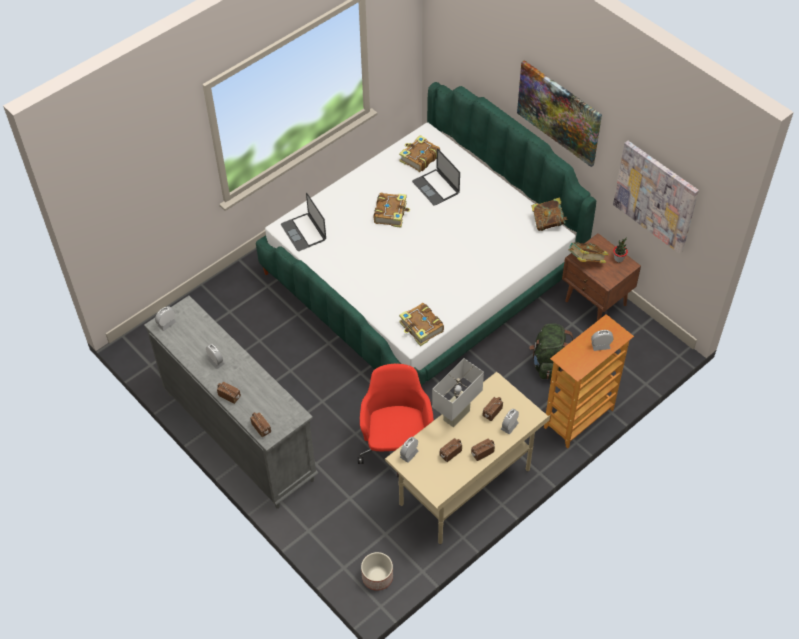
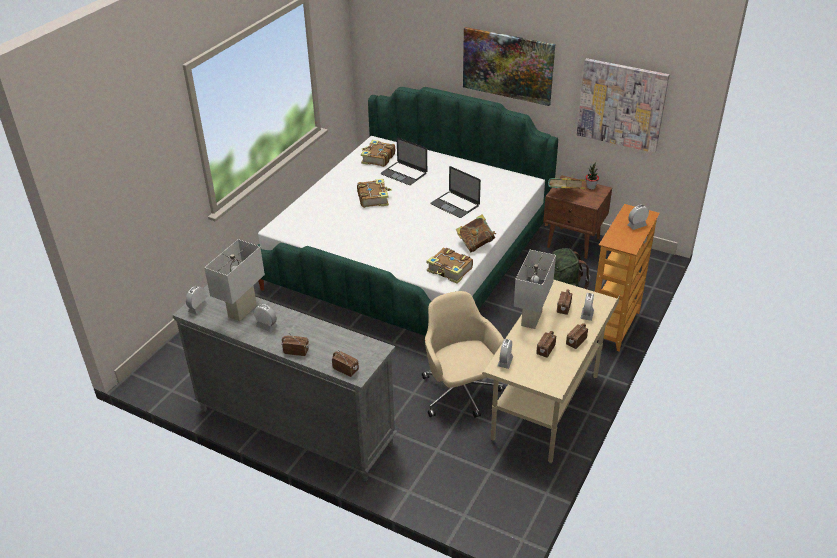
camera: 20 degrees left, 15 degrees down
(202, 338) = (242, 311): none -> white table lamp
(303, 232) = (297, 227): laptop -> laptop (455, 204)
(377, 577) = (503, 513): planter -> none
(397, 447) = (461, 393): red office chair -> beige office chair
(548, 223) = (516, 176): book -> book (476, 244)

